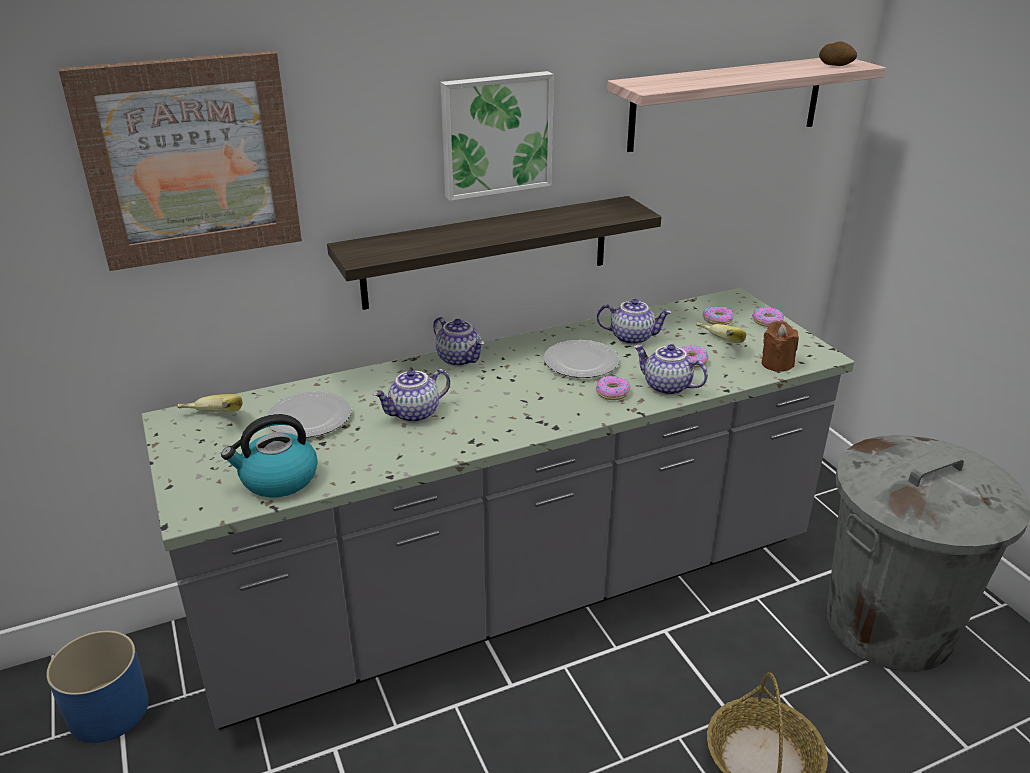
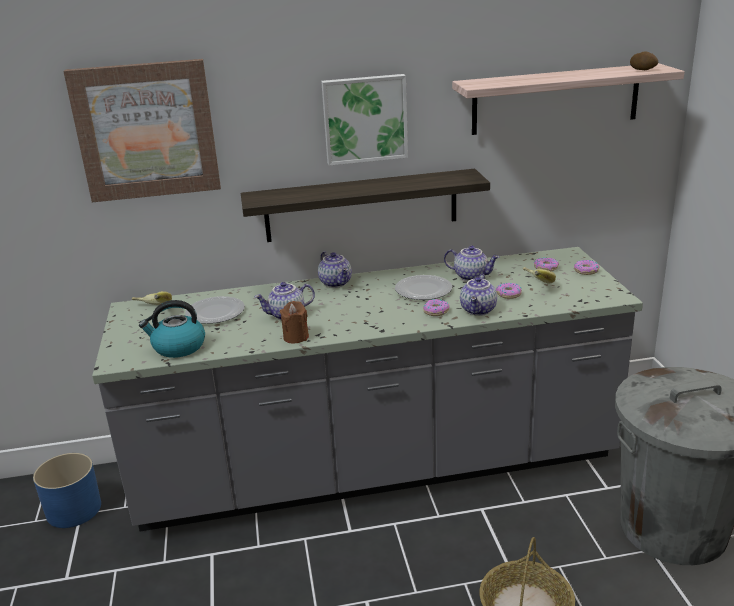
camera: 15 degrees right, 5 degrees down
(666, 387) = (479, 310): teapot -> teapot turned 120 degrees counterclockwise
(776, 364) = (576, 300): brown candle -> brown candle (296, 337)

